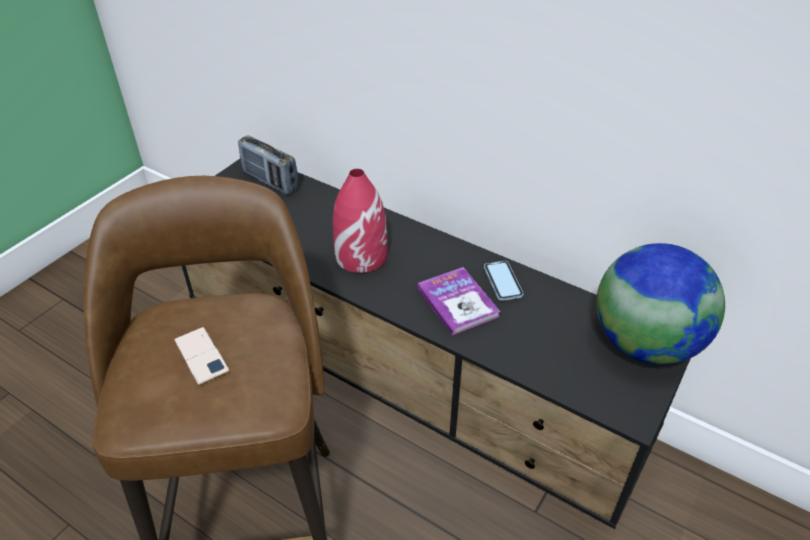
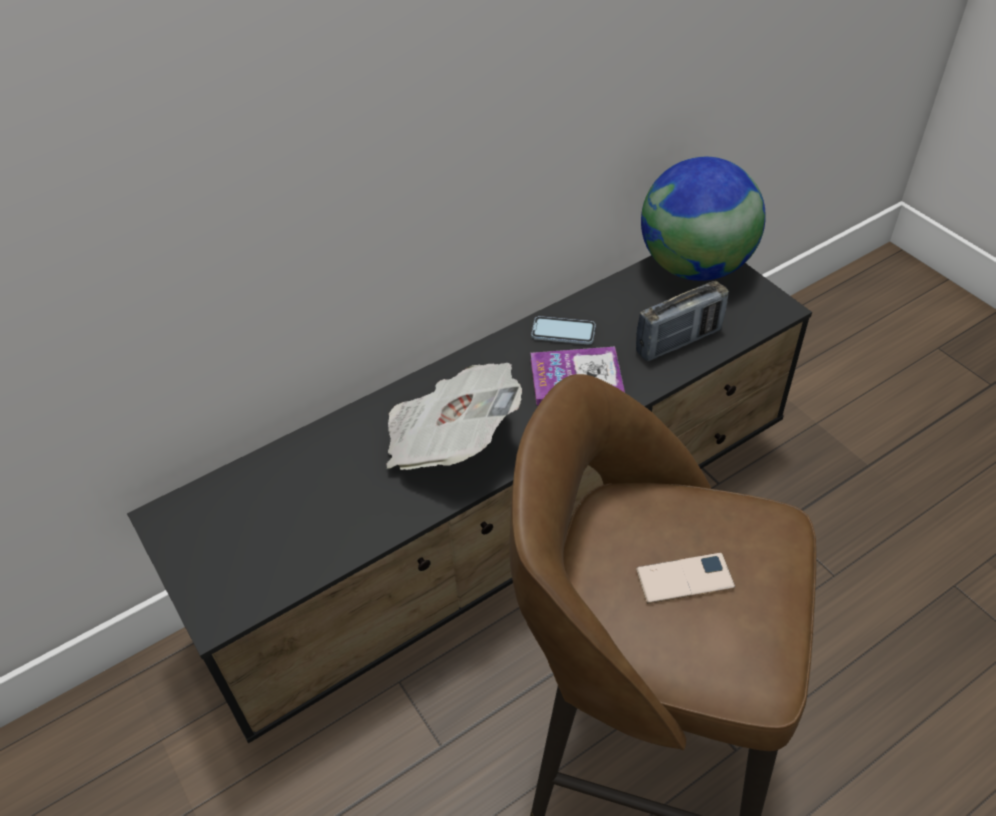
camera: 65 degrees left, 5 degrees up
(270, 181) = (225, 501): radio -> radio (678, 341)
(361, 255) = (450, 440): red vase -> newspaper

